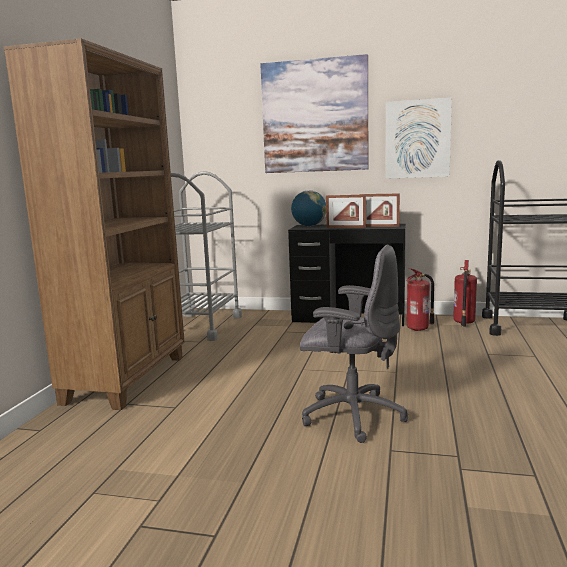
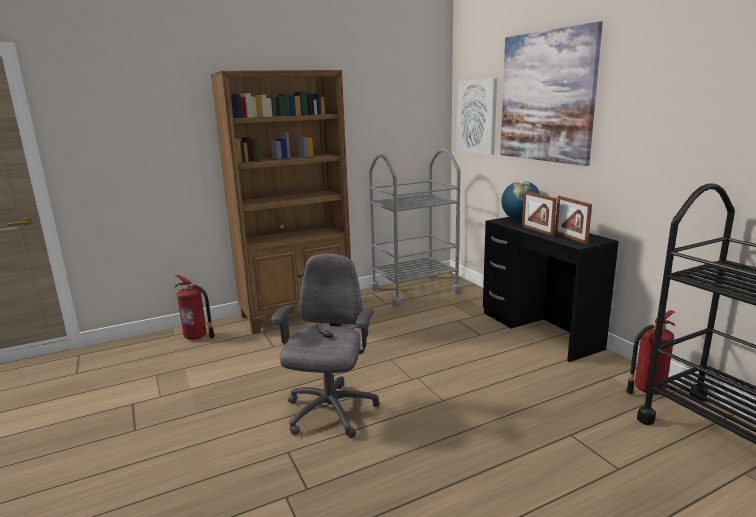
camera: 50 degrees right, 5 degrees up
(351, 415) = (330, 412): grey office chair -> grey office chair turned 150 degrees counterclockwise
(417, 139) = (646, 134): picture -> picture (477, 116)
(419, 328) = (577, 372): fire extinguisher -> fire extinguisher (196, 337)

